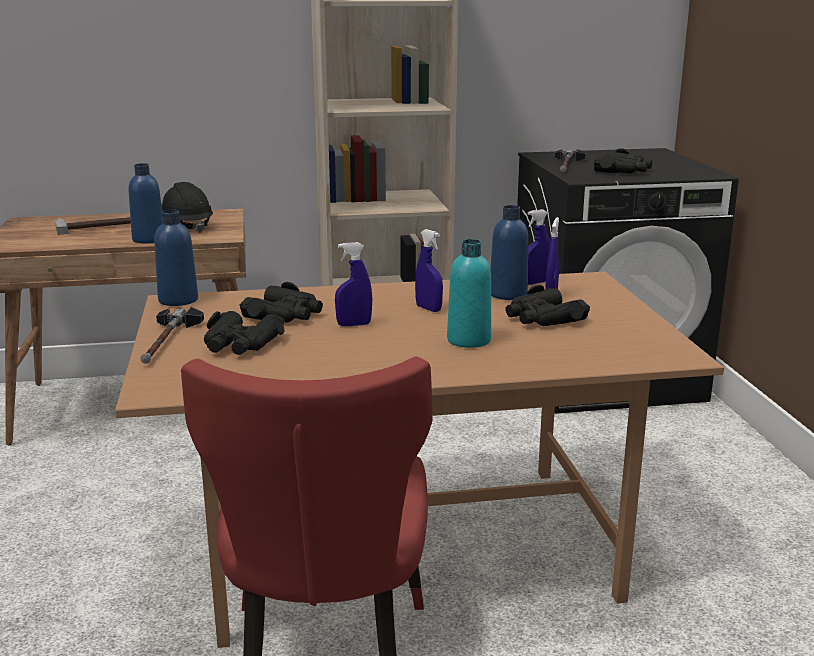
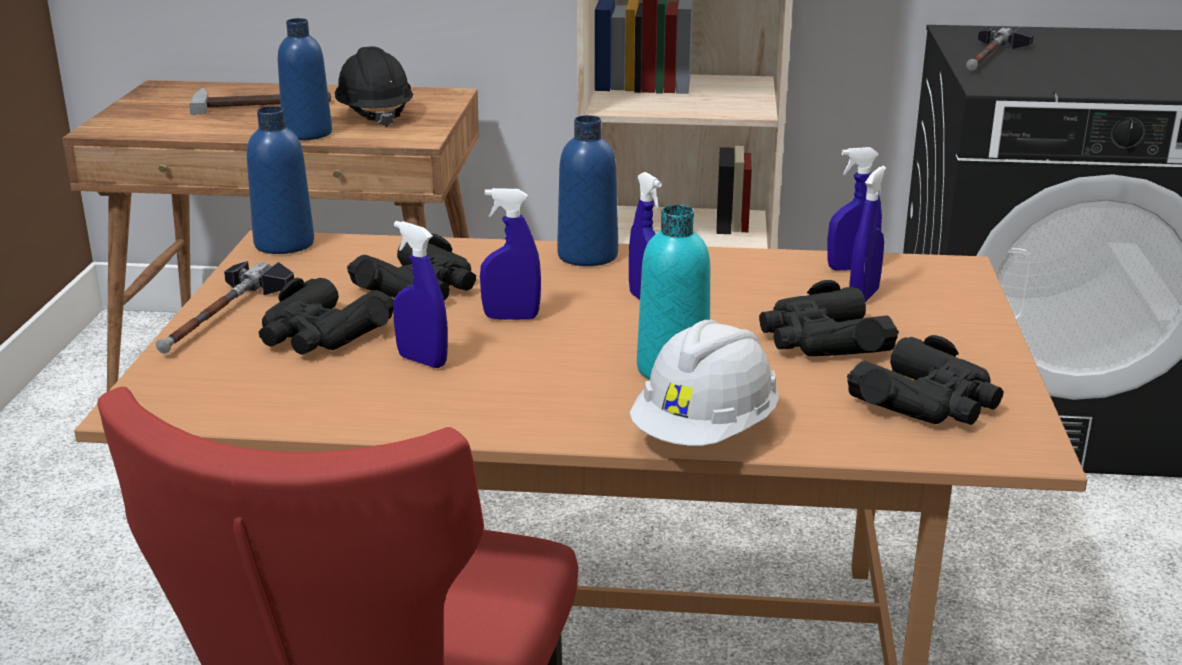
camera: 15 degrees right, 5 degrees up
(315, 351) = (422, 361): none -> blue spray bottle
(508, 294) = (792, 286): blue bottle -> blue bottle (587, 256)
(509, 368) = (705, 432): none -> white hard hat
(623, 171) = (1083, 74): black binoculars -> black binoculars (928, 401)

